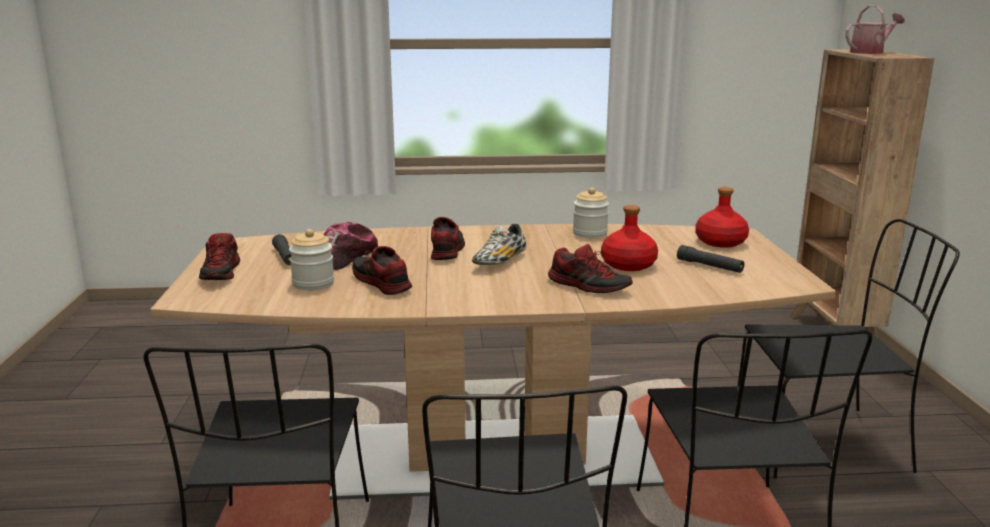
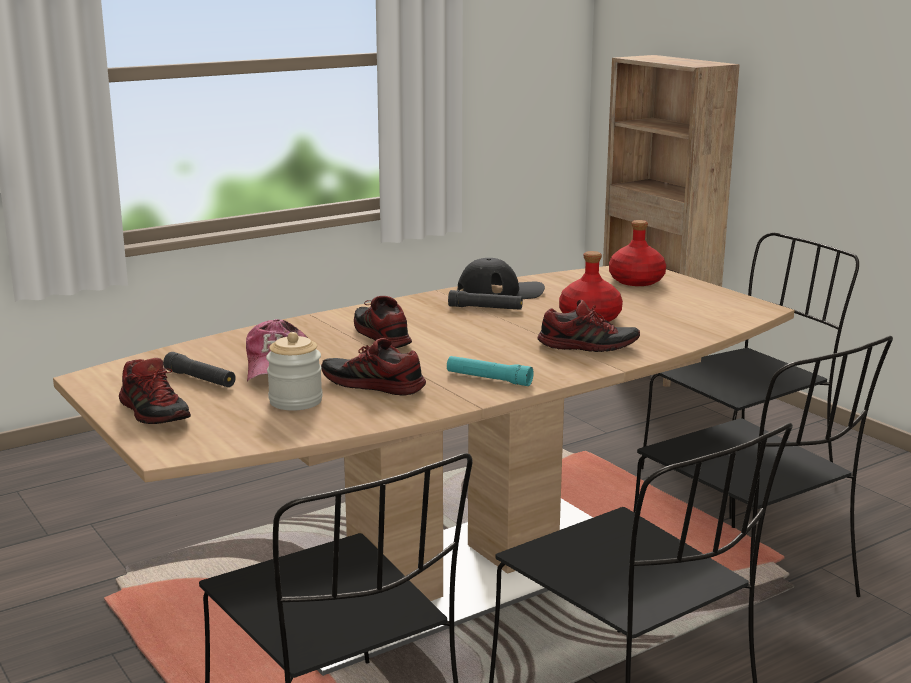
camera: 30 degrees left, 0 degrees up
(468, 295) = (488, 379): none -> turquoise flashlight
(500, 262) = (460, 338): shoe -> none
(590, 233) = (500, 292): jar -> black cap
(709, 266) = (663, 306): black flashlight -> black flashlight (485, 308)
(870, 52) = (667, 59): watering can -> none

